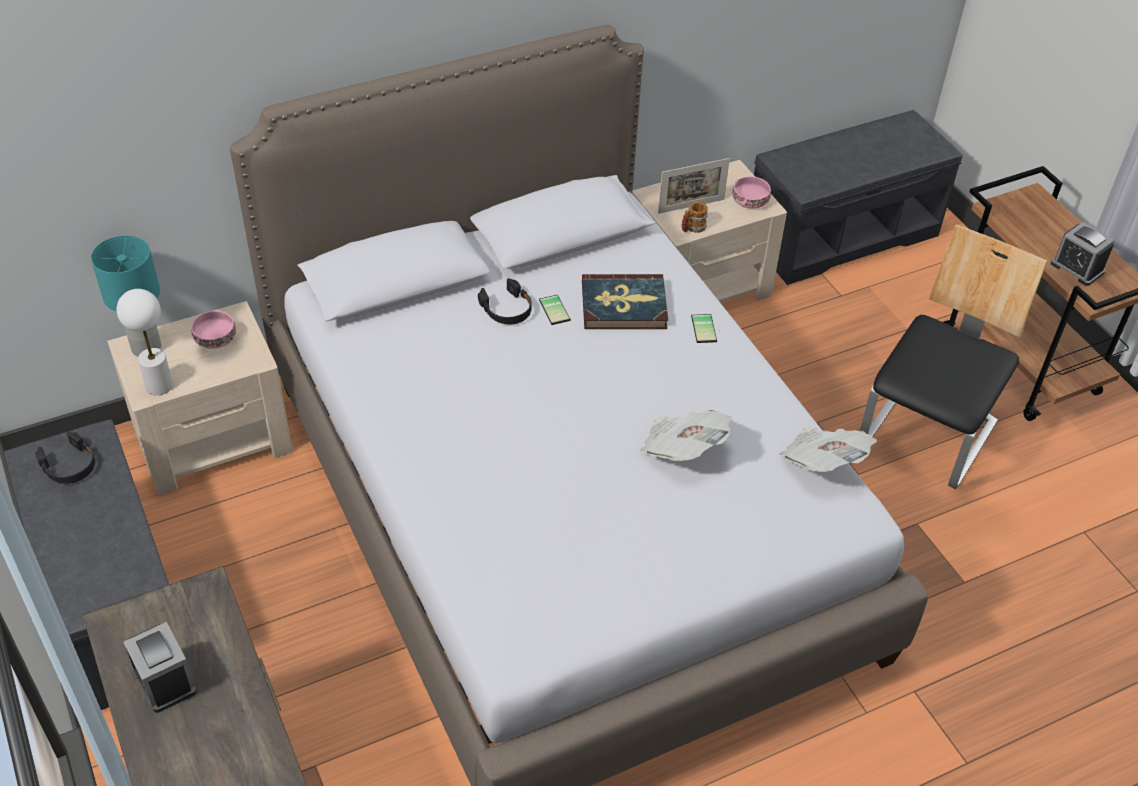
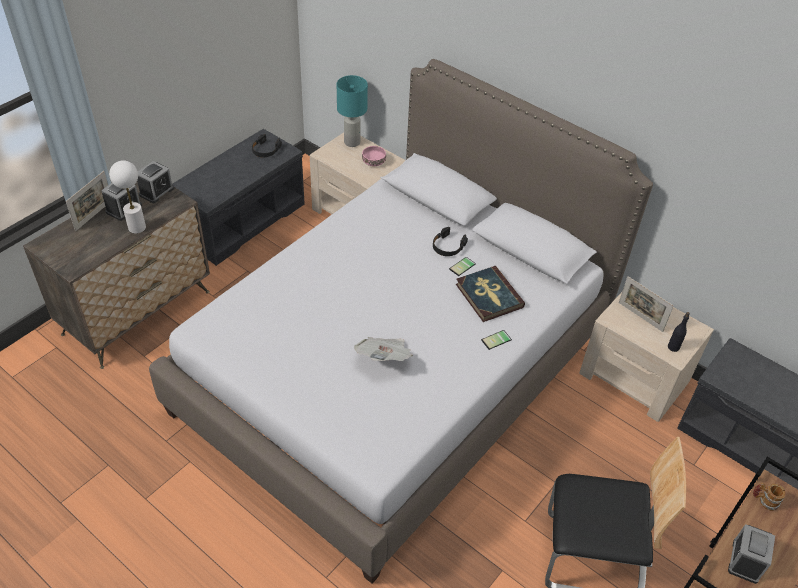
camera: 65 degrees right, 0 degrees up
(150, 733) = (94, 215): none -> picture frame
(152, 618) = (156, 191): none -> alarm clock
(159, 386) = (330, 156): white table lamp -> white table lamp (136, 228)
(692, 228) = (619, 324): mug -> mug (764, 500)
(750, 202) = (673, 347): pink bowl -> black bottle
(823, 462) = (415, 433): newspaper -> none

